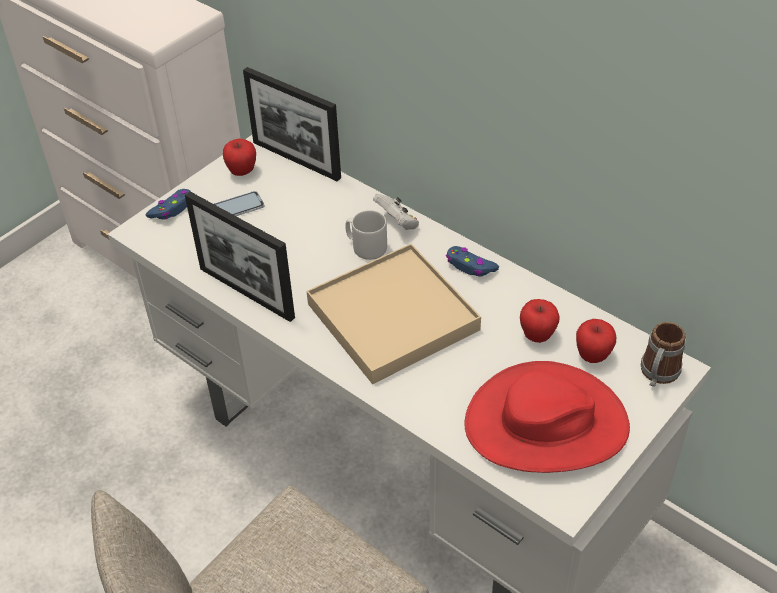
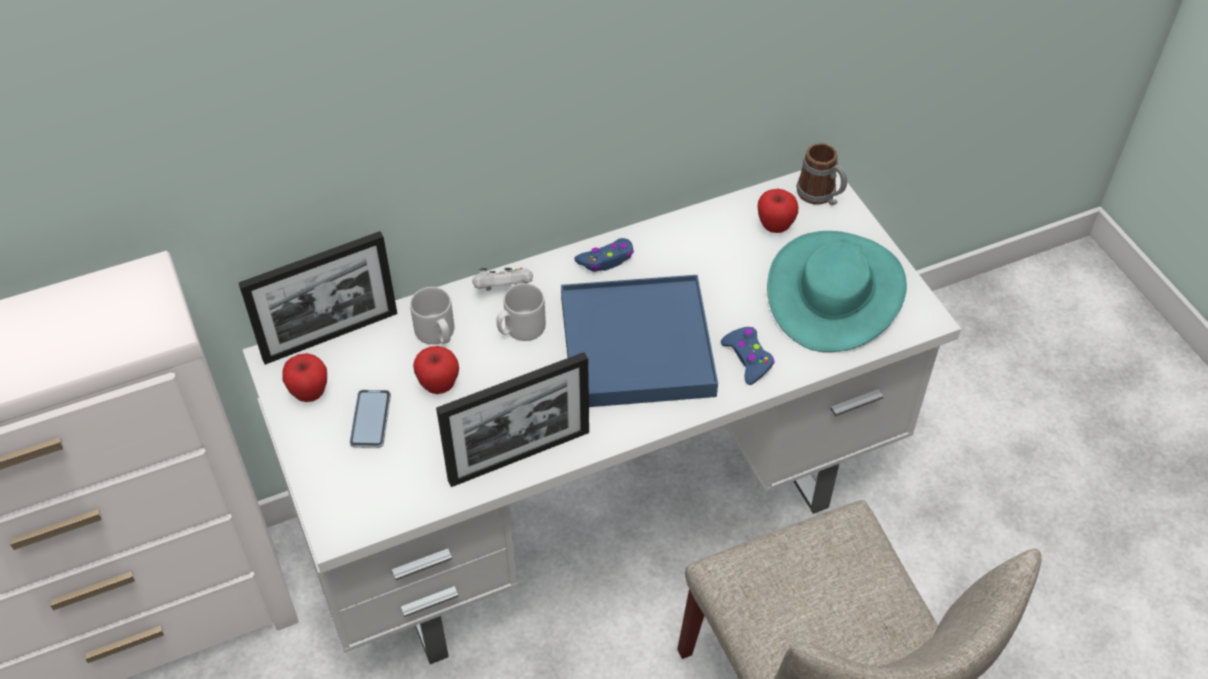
camera: 65 degrees left, 5 degrees up
(172, 209) = (324, 482): blue game controller -> blue game controller (748, 359)
(332, 207) = (437, 333): none -> grey mug
(392, 317) = (636, 347): beige tray -> blue tray
(537, 335) = (728, 252): apple -> apple (439, 385)
(546, 425) = (835, 292): red hat -> turquoise hat

